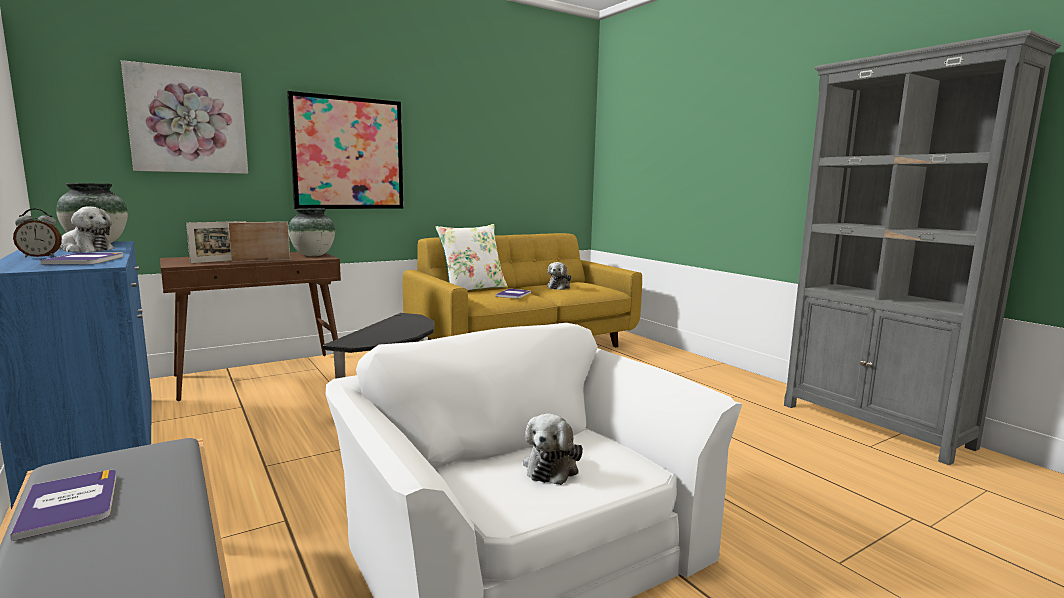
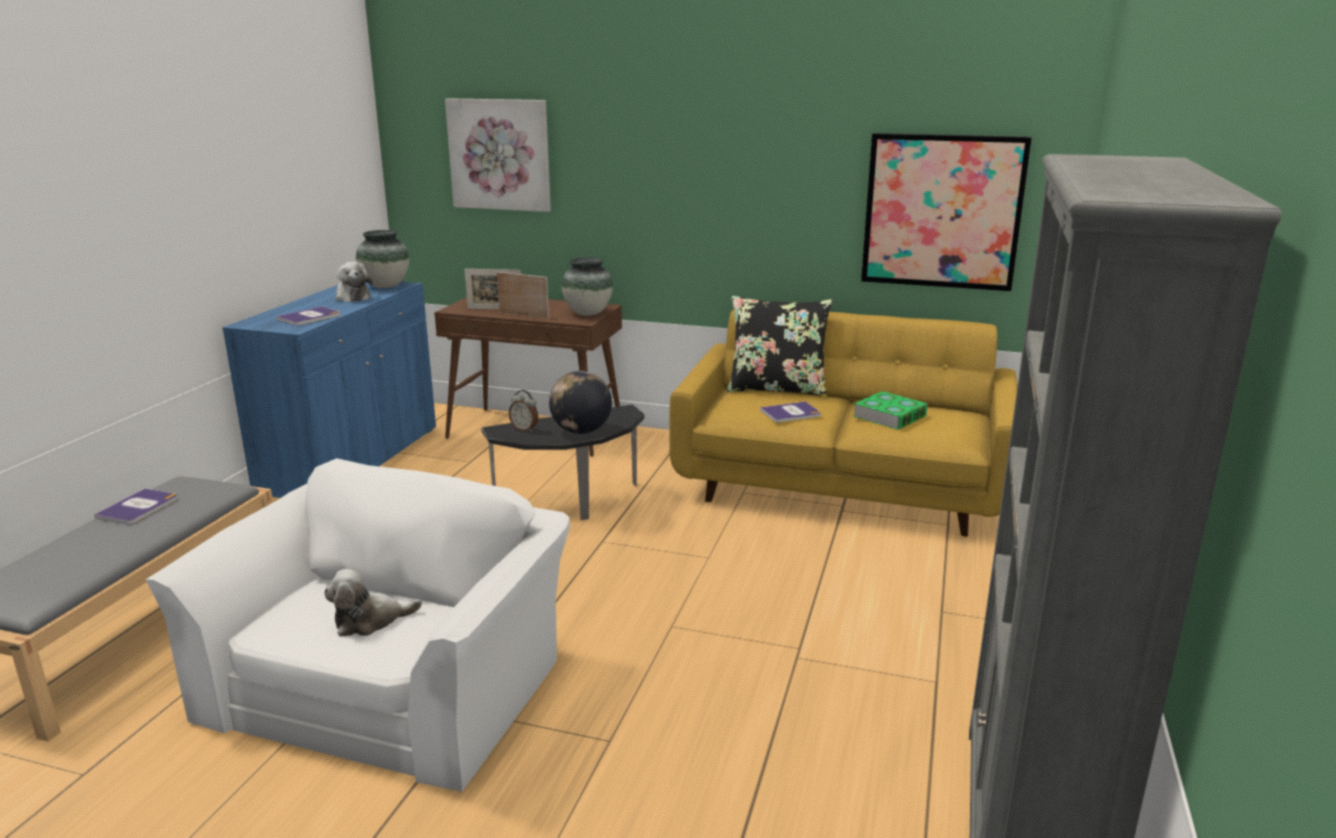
camera: 50 degrees right, 10 degrees up
(41, 256) = (306, 305): alarm clock -> alarm clock (525, 429)
(348, 153) = (658, 188): picture -> picture (942, 211)
(409, 329) = (581, 431): none -> globe
(472, 289) = (777, 389): white pillow -> black pillow
(559, 287) = (889, 416): plush toy -> book

